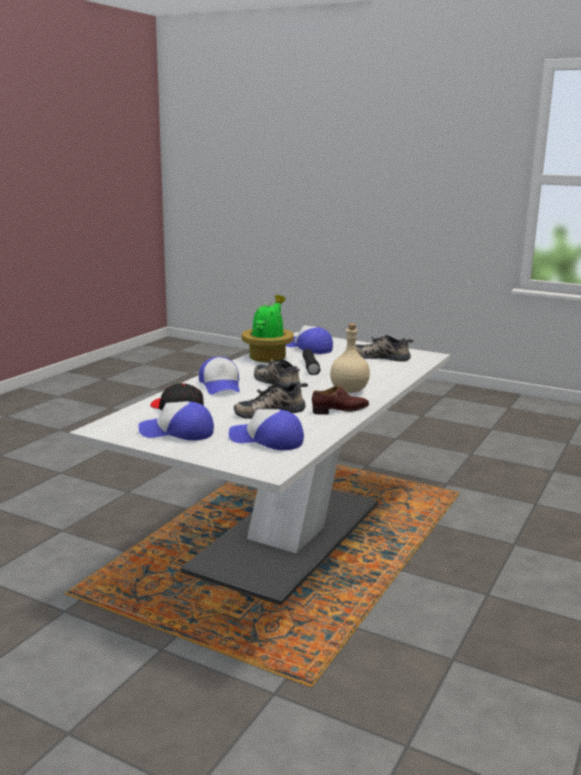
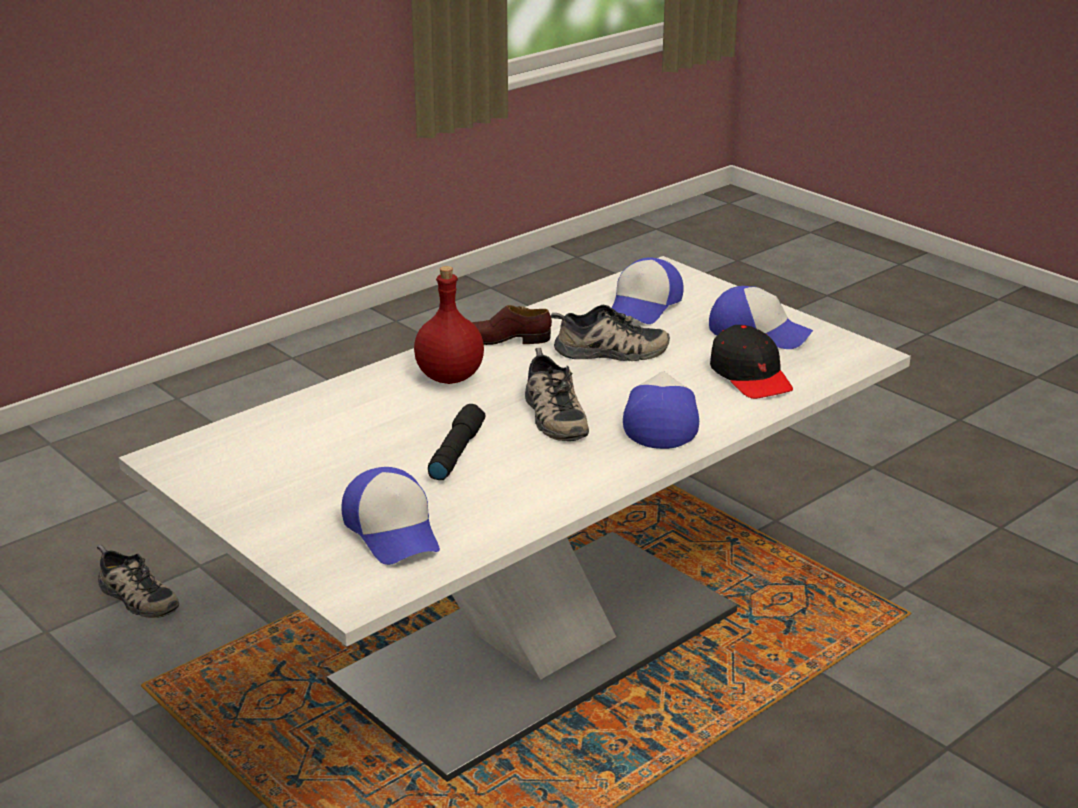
camera: 160 degrees left, 10 degrees up
(267, 440) = (644, 305): cap -> cap turned 75 degrees clockwise
(268, 358) = (517, 501): potted plant -> none
(349, 391) = (449, 377): beige bottle -> red bottle
(381, 357) = (273, 467): shoe -> shoe (135, 597)

